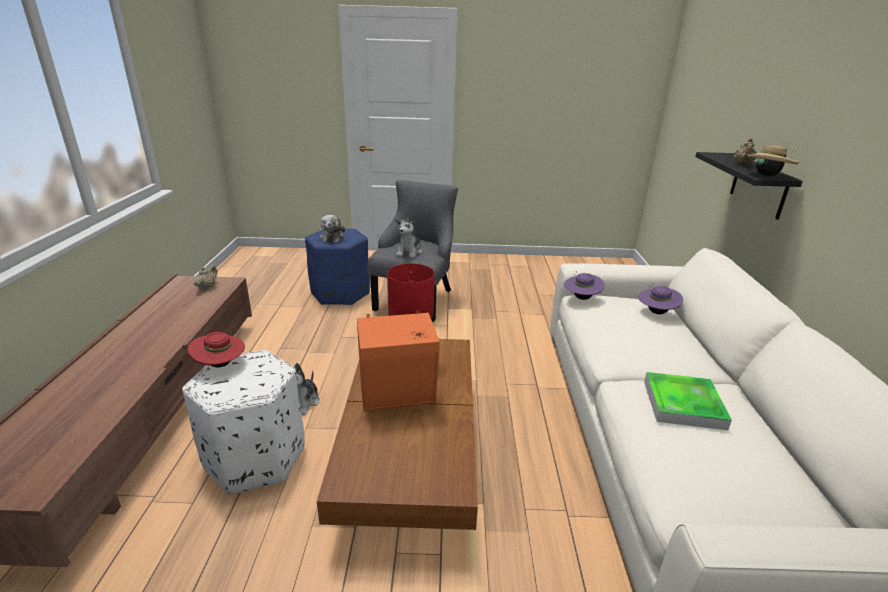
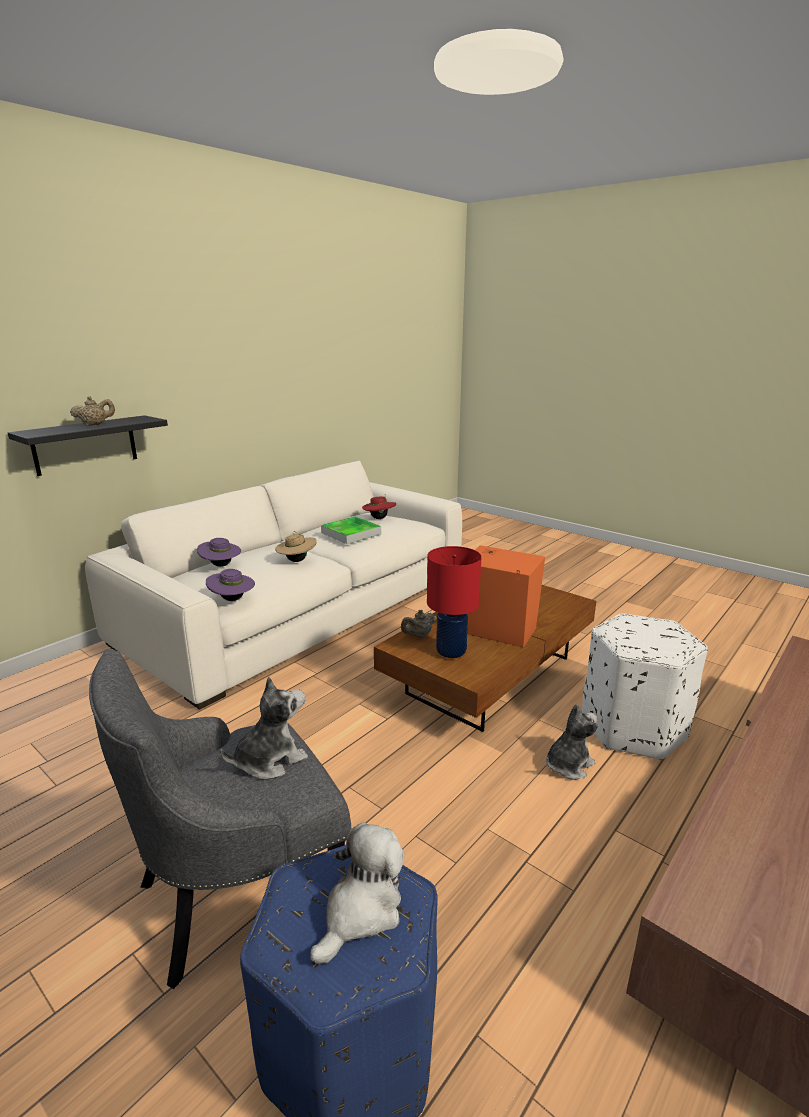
camera: 140 degrees left, 5 degrees down
(207, 287) = (738, 912): beige teapot -> beige teapot (419, 636)
(220, 365) = (670, 651): red hat -> red hat (379, 518)
(767, 176) = (144, 419): beige hat -> beige hat (296, 560)

